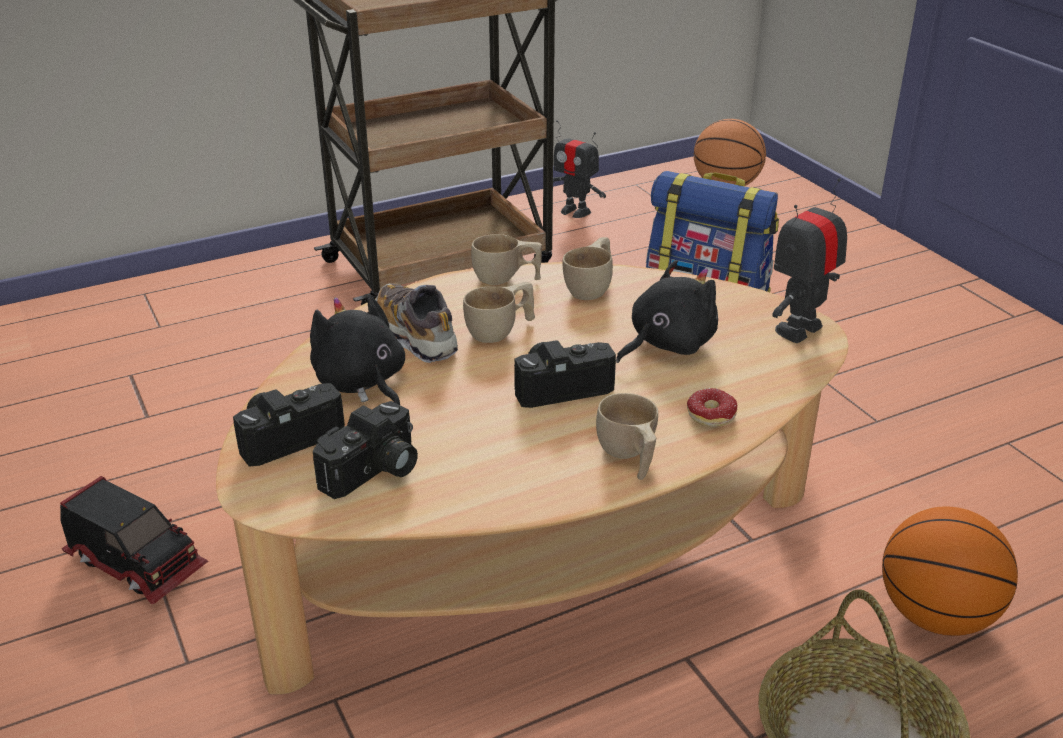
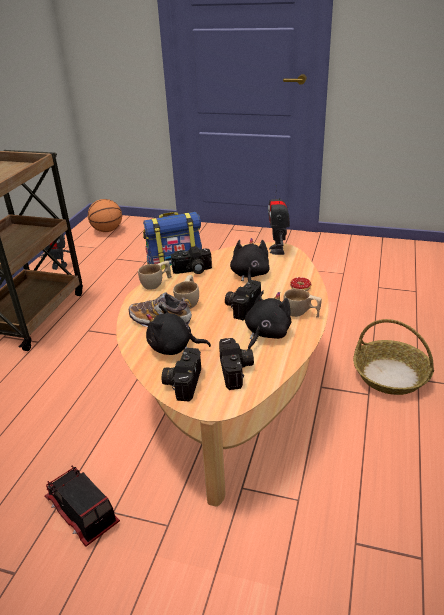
camera: 45 degrees left, 0 degrees up
(137, 562) = (81, 512): toy truck -> toy truck turned 120 degrees counterclockwise
(514, 450) = (266, 334): none -> black plush toy
(592, 287) = (192, 270): beige cup -> camera
(936, 616) = (359, 328): basketball -> none

